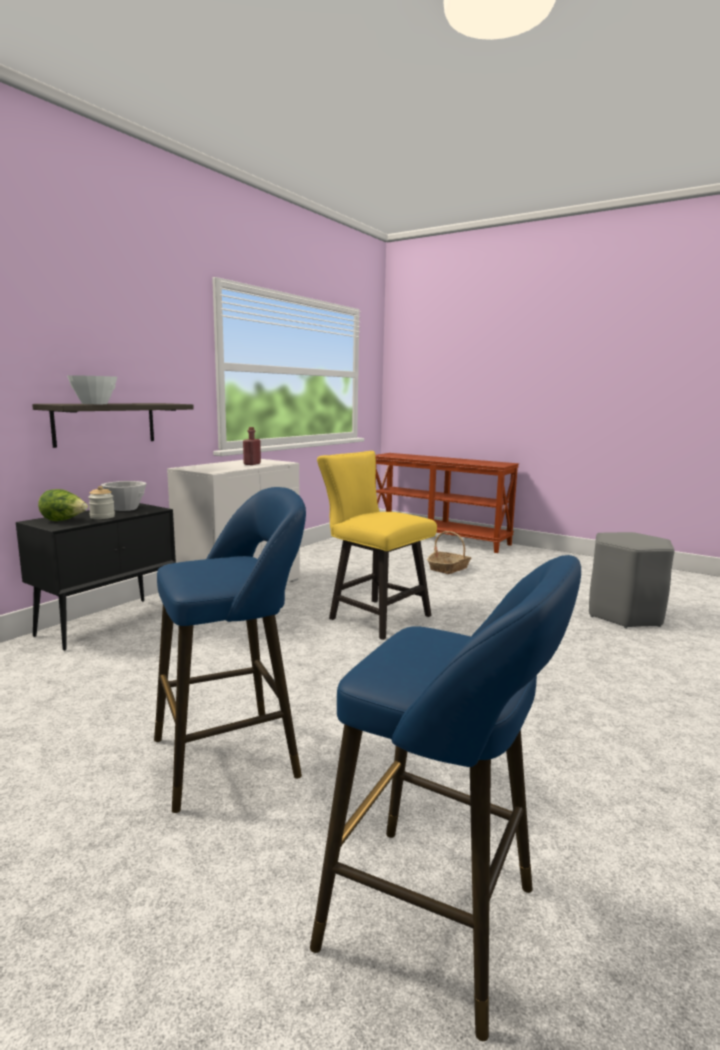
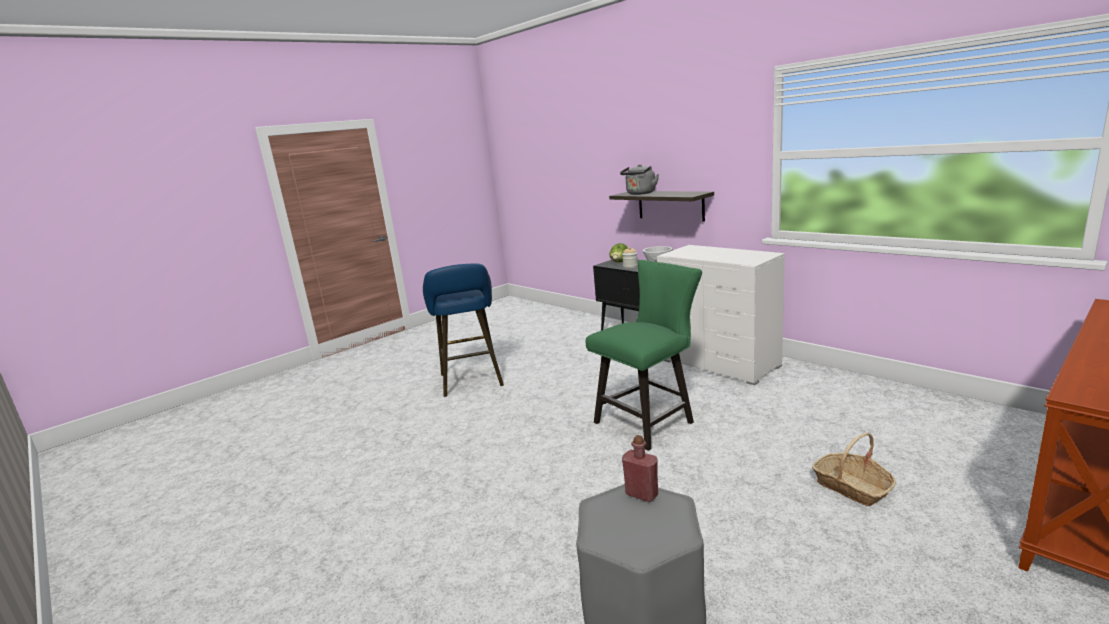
camera: 105 degrees right, 5 degrees up
(94, 404) = (640, 193): white bowl -> grey kettle
(252, 464) = (727, 256): red bottle -> red bottle (641, 494)
(373, 616) = (649, 421): yellow chair -> green chair
(441, 922) = (345, 423): blue stool -> none

